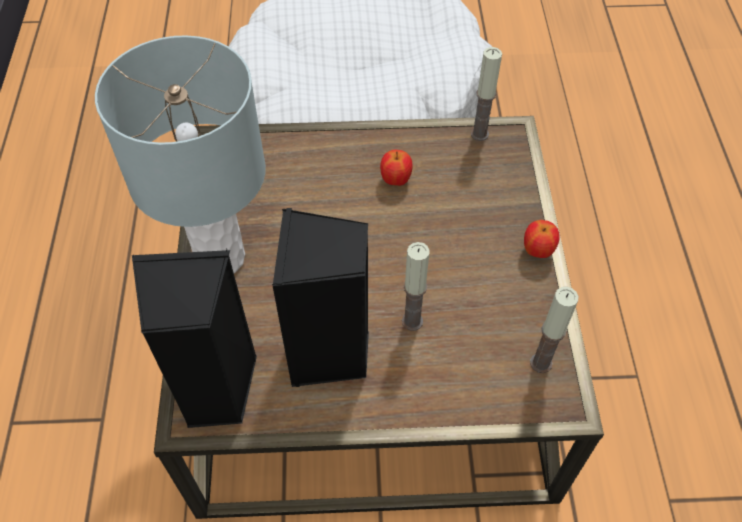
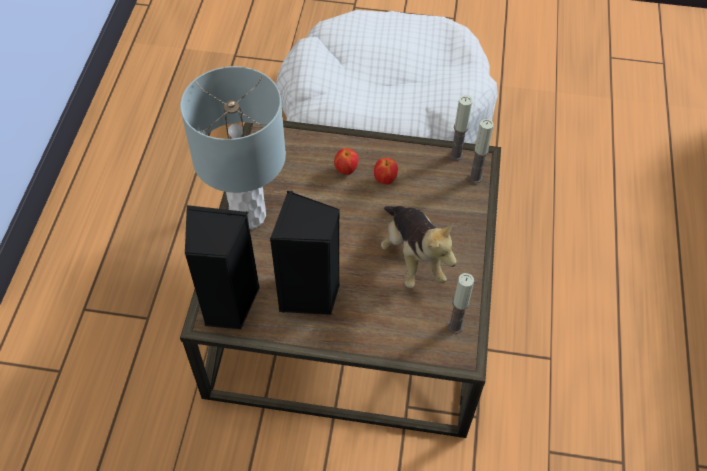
camera: 10 degrees right, 0 degrees up
(412, 321) = (372, 282): candle -> candle (475, 177)
(458, 277) = (412, 257): none -> plush toy
(537, 251) = (474, 248): apple -> apple (346, 170)

